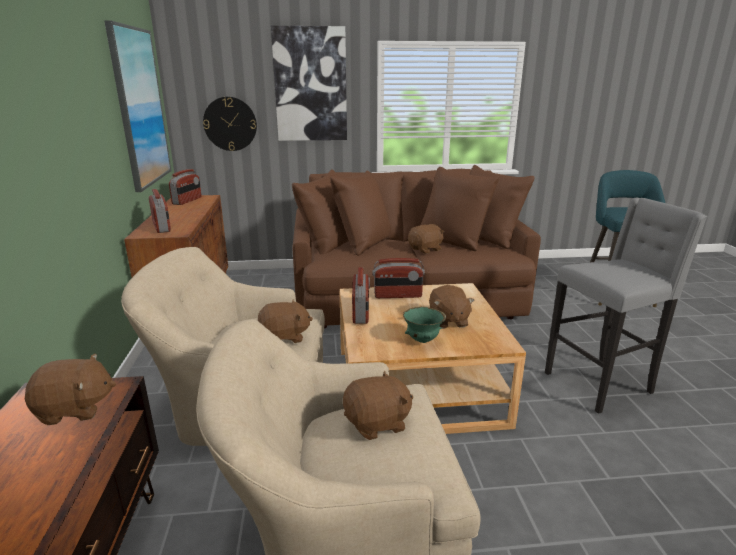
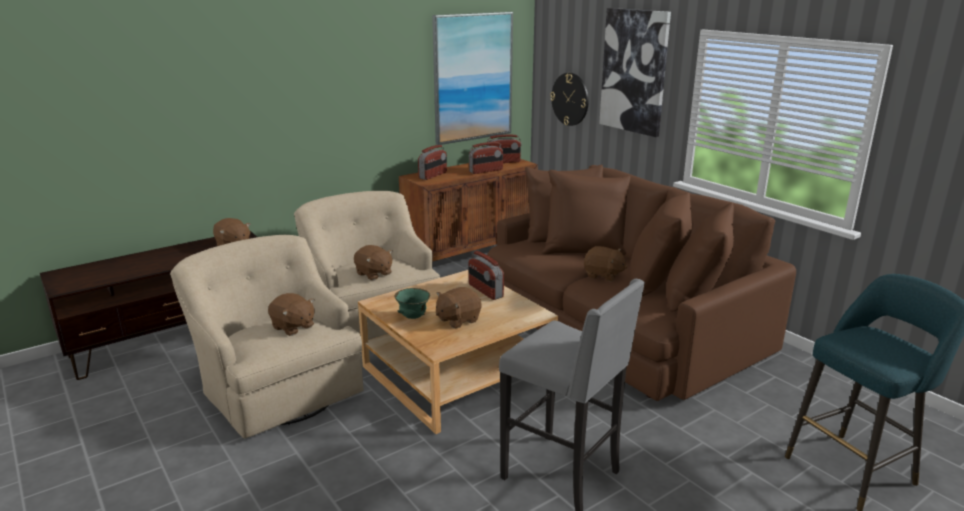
camera: 60 degrees right, 0 degrees up
(361, 313) = (436, 286): radio -> radio (486, 171)

